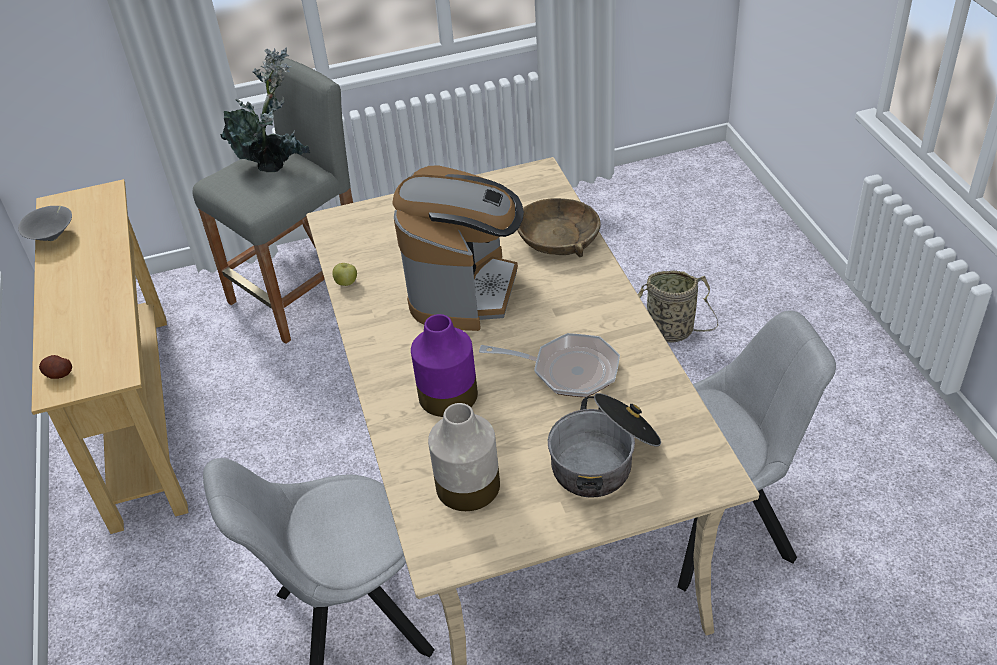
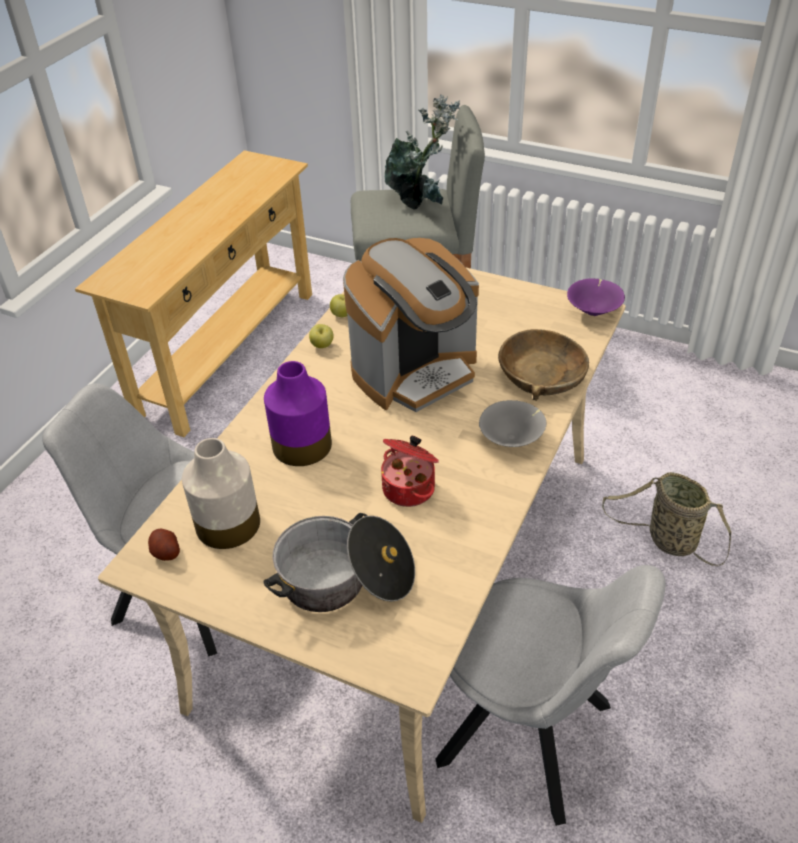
camera: 40 degrees right, 0 degrees up
(53, 236) = (221, 180): grey bowl -> grey bowl (512, 440)
(59, 374) = (115, 273): potato -> potato (166, 552)
(362, 315) = (322, 346): none -> apple
(538, 173) = (594, 311): none -> purple bowl
(568, 371) = (410, 488): frying pan -> cooking pot

